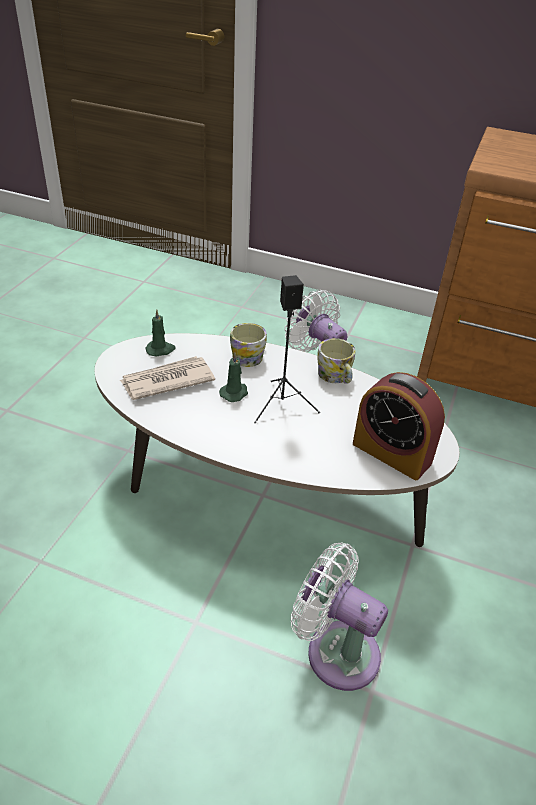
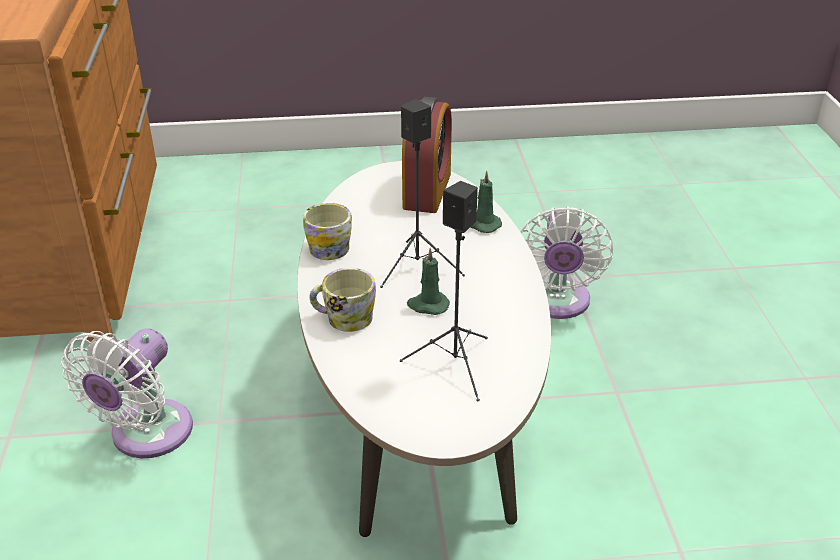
camera: 115 degrees left, 5 degrees down
(160, 350) = (396, 401): green candle -> green candle (482, 224)
(166, 381) = (456, 366): newspaper -> black speaker

